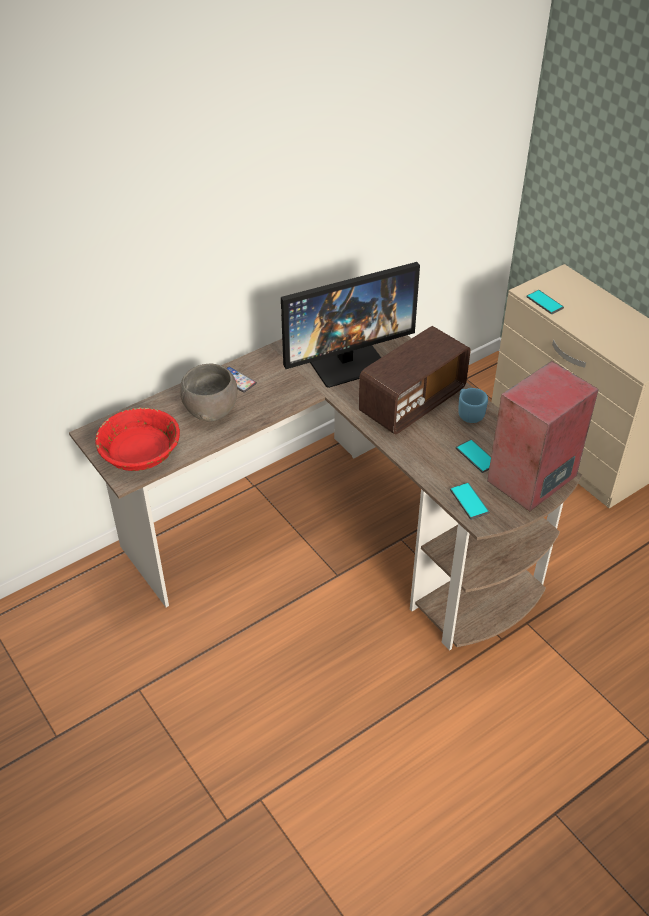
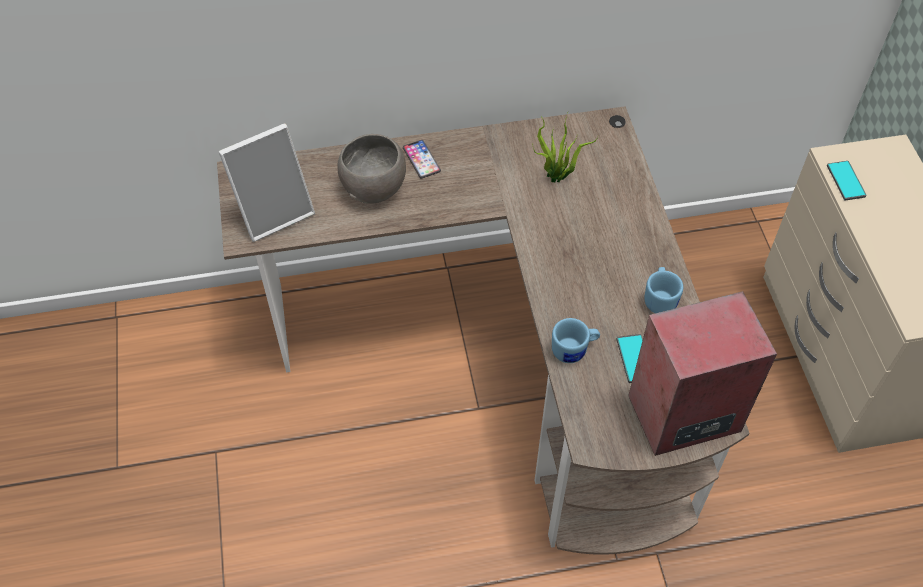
camera: 25 degrees right, 10 degrees up
(140, 451) = (274, 211): red bowl -> picture frame
(346, 361) = (557, 178): monitor -> potted plant
(412, 402) = (601, 259): radio -> none
(431, 466) = (574, 350): none -> blue mug
(469, 501) = (591, 413): phone -> none

